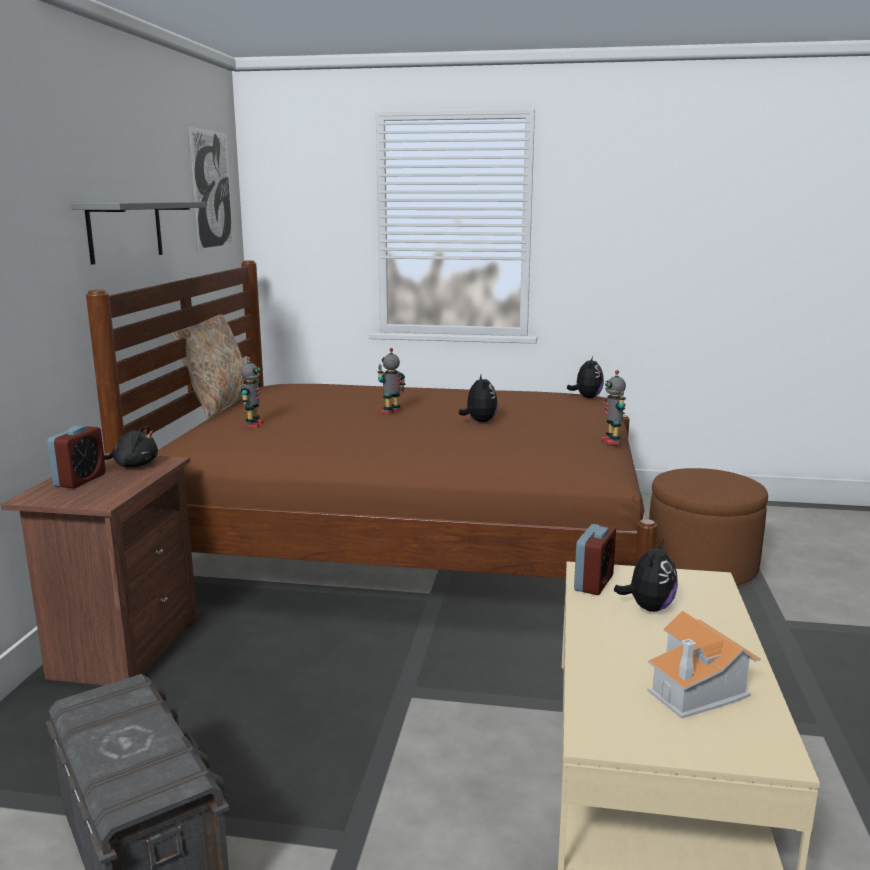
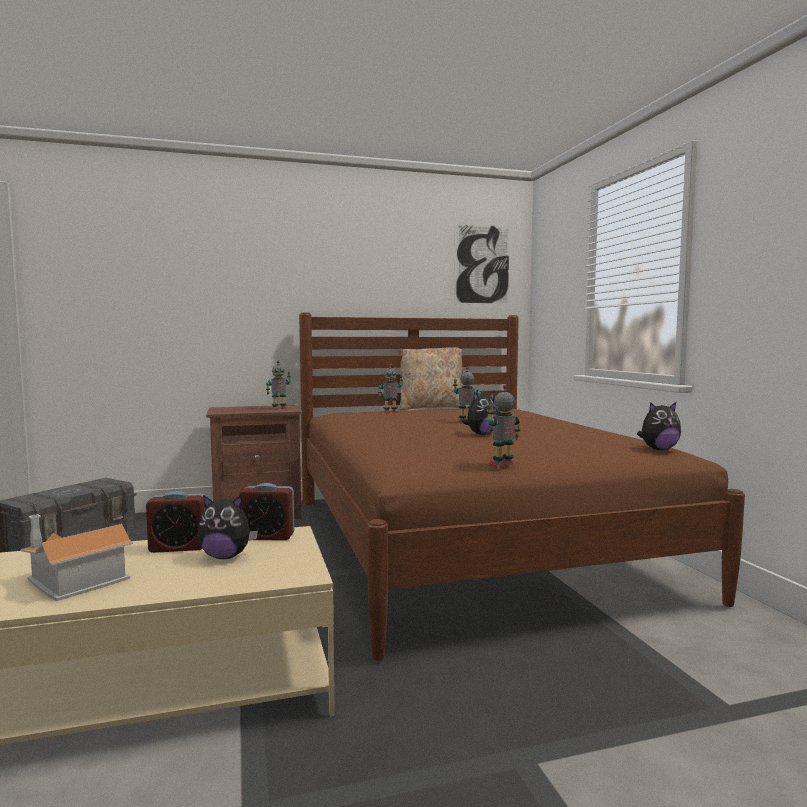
camera: 65 degrees right, 10 degrees down
(80, 480) = (248, 408): alarm clock -> alarm clock (178, 547)
(125, 230) = (362, 284): grey shelf -> none
(133, 465) = (279, 408): black plush toy -> toy robot
(701, 566) = (625, 681): brown ottoman -> none

